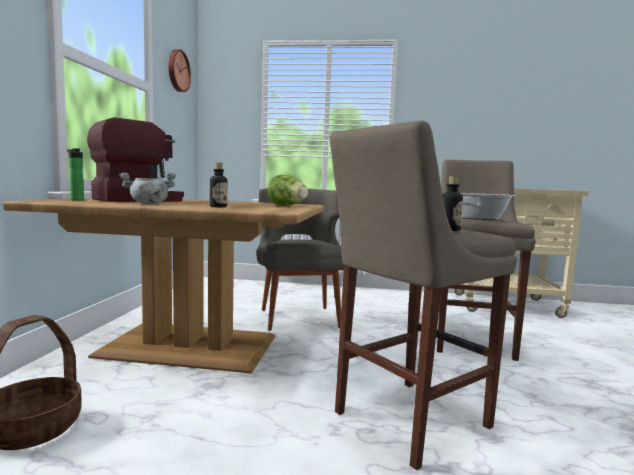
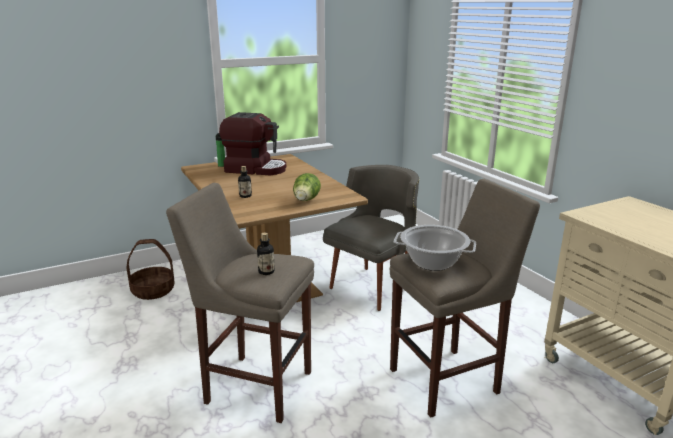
camera: 55 degrees right, 15 degrees up
(148, 203) = (231, 181): grey cooking pot -> none
(177, 71) = (368, 27): wall clock -> none

